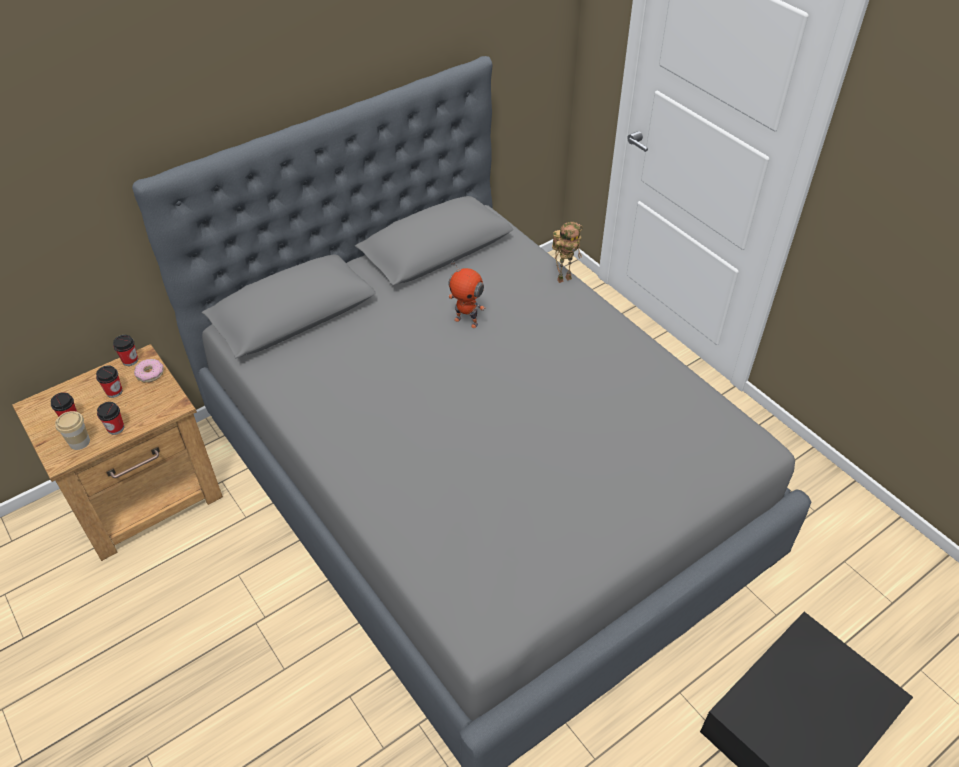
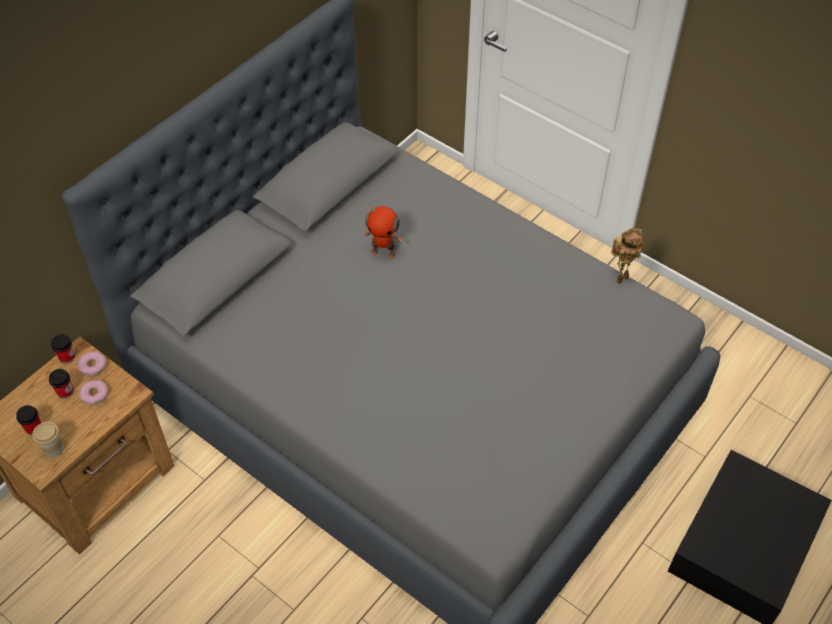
camera: 15 degrees left, 5 degrees up
(116, 428) = (83, 428): cup -> none
(140, 400) = (94, 395): none -> donut
(564, 278) = (459, 190): toy robot -> toy robot (621, 277)

